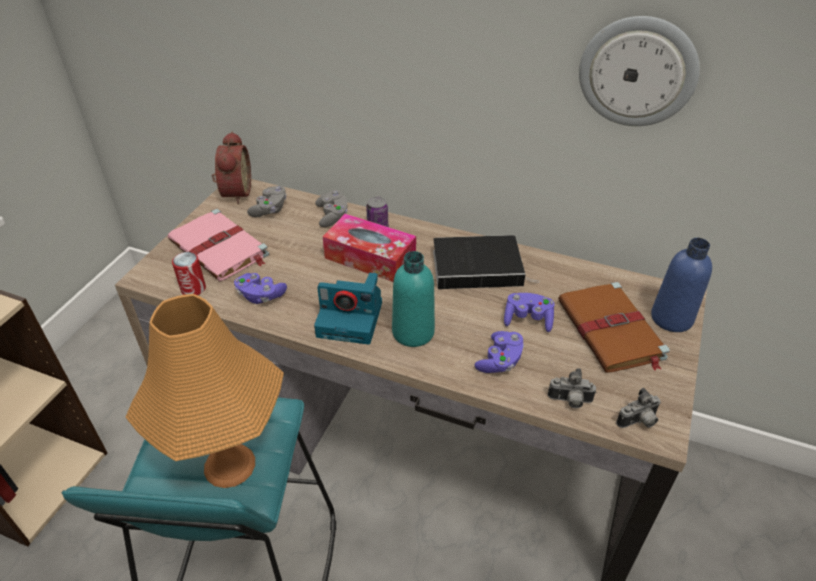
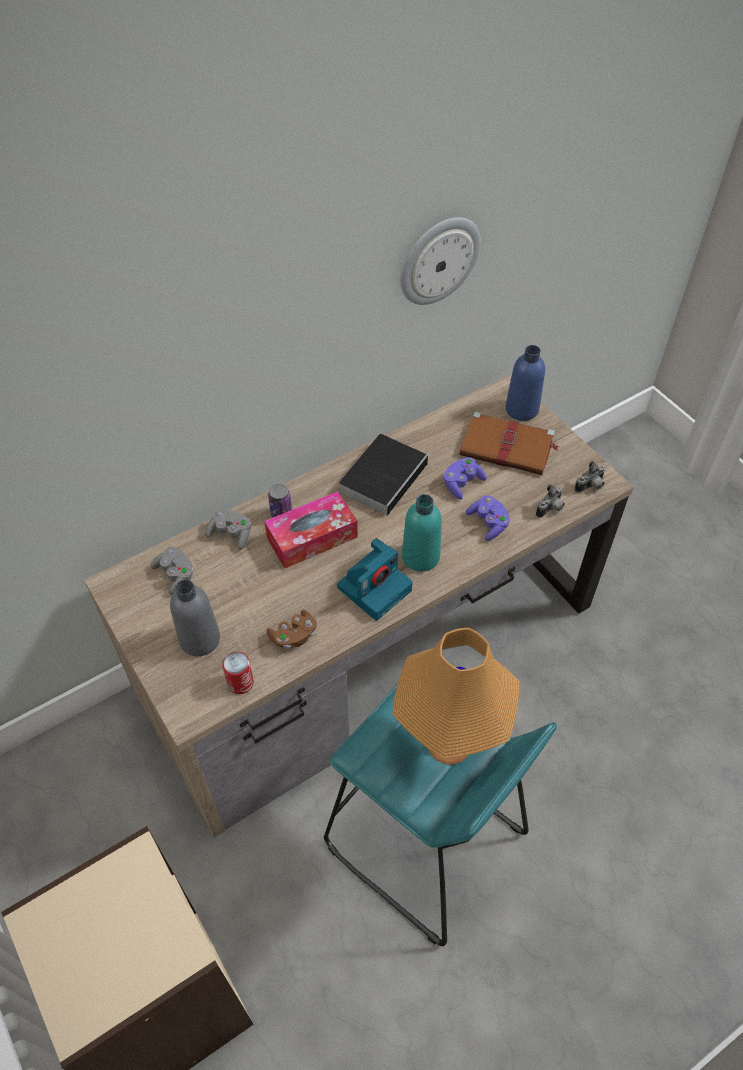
camera: 55 degrees left, 10 degrees up
(220, 249) = (200, 639): pink book -> grey bottle
(234, 192) = (119, 591): alarm clock -> none
(260, 295) = (294, 636): purple game controller -> brown game controller
(638, 422) = (590, 487): camera -> camera turned 45 degrees clockwise

